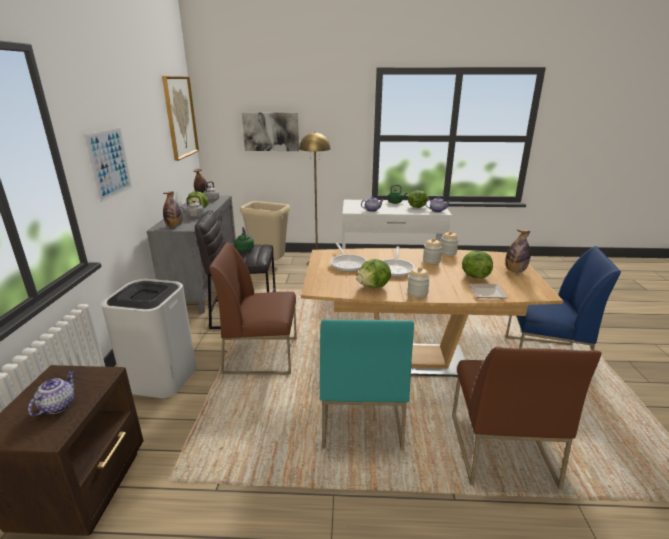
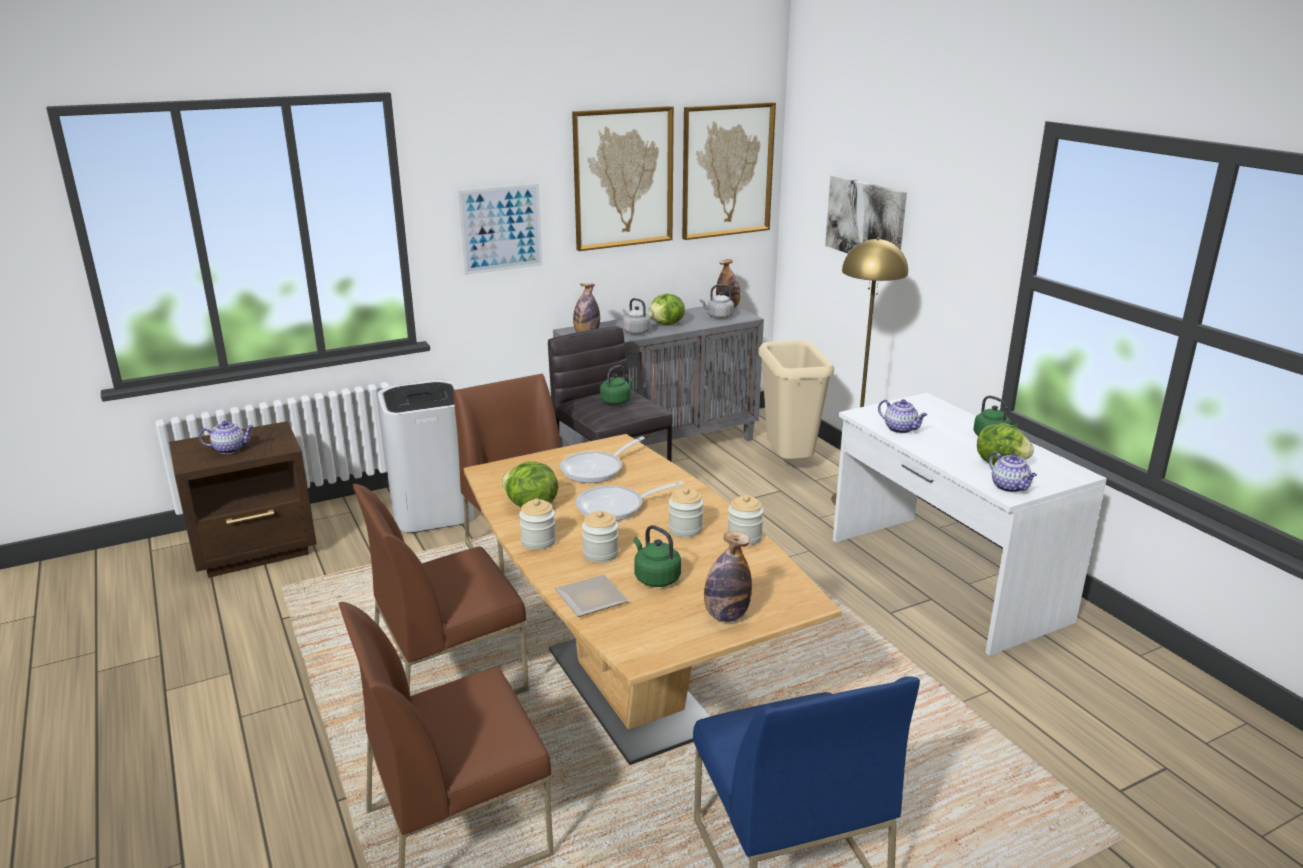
camera: 60 degrees right, 0 degrees up
(150, 122) = (623, 178): none -> picture
(360, 417) = (451, 677): turquoise chair -> brown chair
(442, 282) = (600, 553): none -> jar
(474, 276) = (655, 578): lettuce -> green kettle

